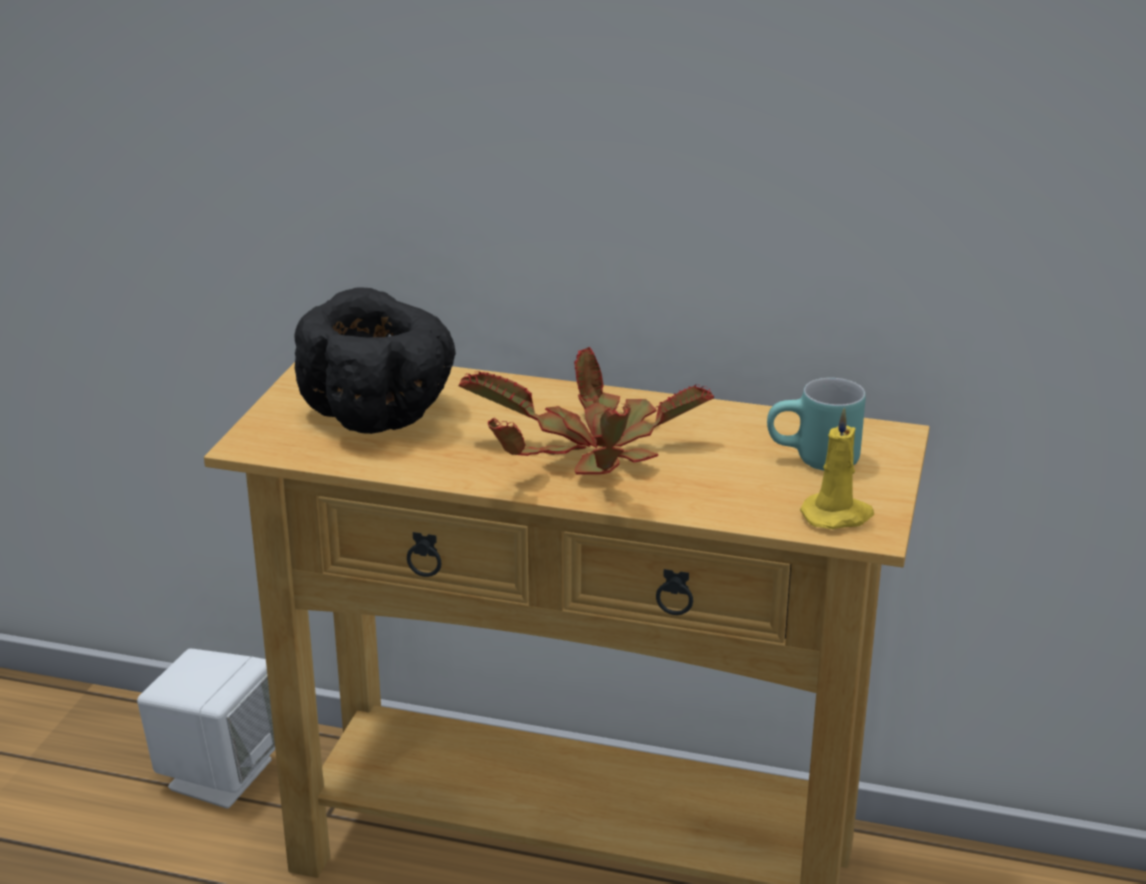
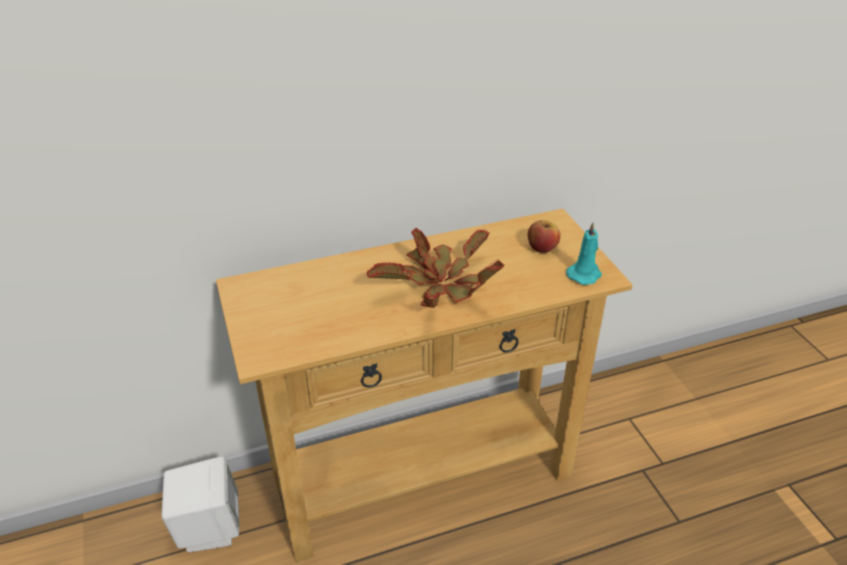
camera: 35 degrees left, 10 degrees up
(379, 412) = (307, 306): black bowl -> none
(814, 462) = (542, 248): turquoise mug -> apple
(838, 516) = (584, 274): yellow candle -> turquoise candle

